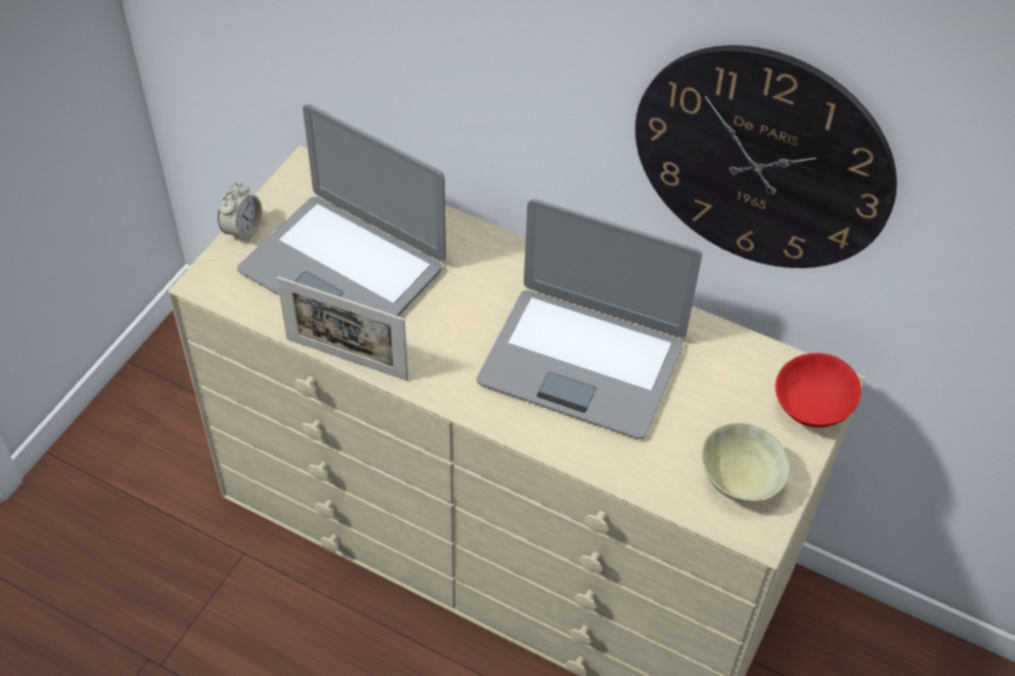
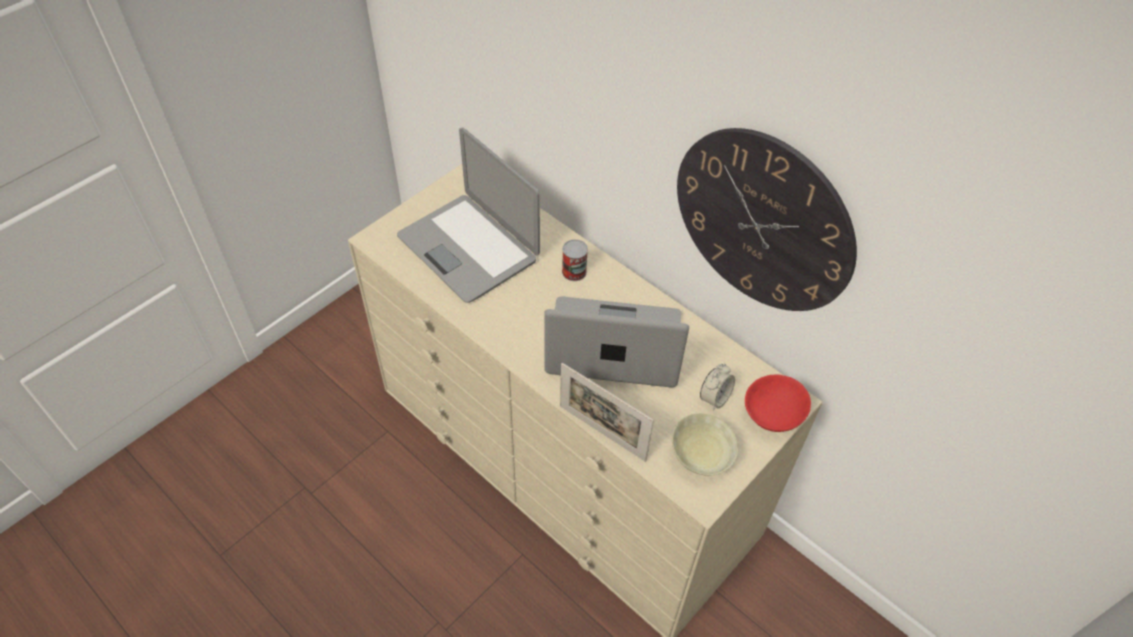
camera: 15 degrees right, 0 degrees up
(243, 230) = (411, 209): alarm clock -> alarm clock (714, 398)
(347, 359) = (450, 310): picture frame -> picture frame (602, 433)
(497, 273) = (574, 271): none -> can
(582, 362) = (614, 346): laptop -> laptop turned 150 degrees clockwise

